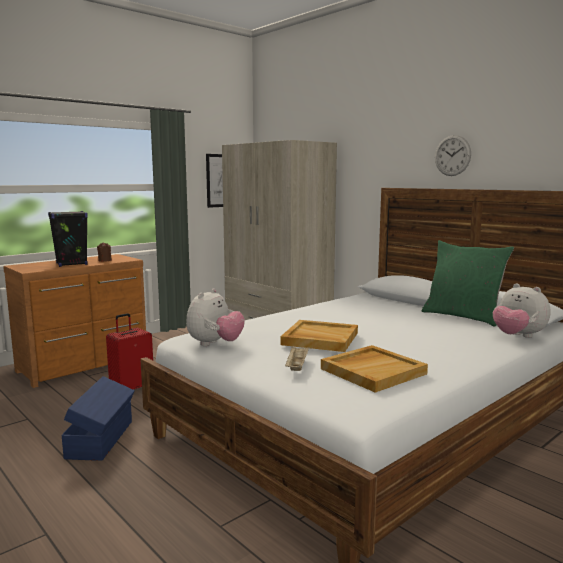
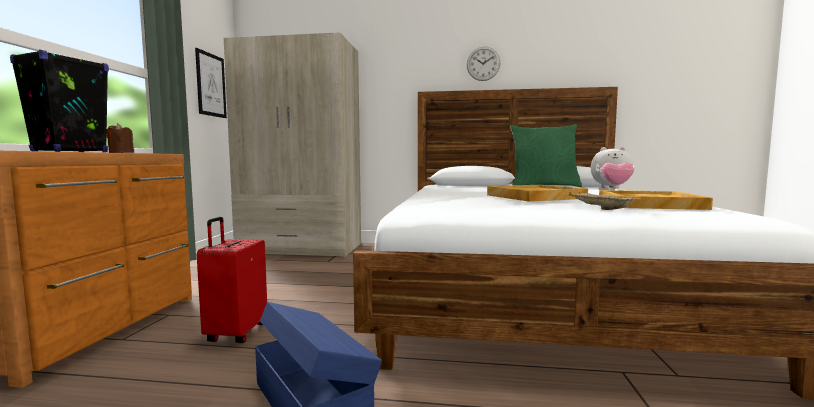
camera: 40 degrees left, 5 degrees down
(215, 344) = (466, 210): plush toy -> none

